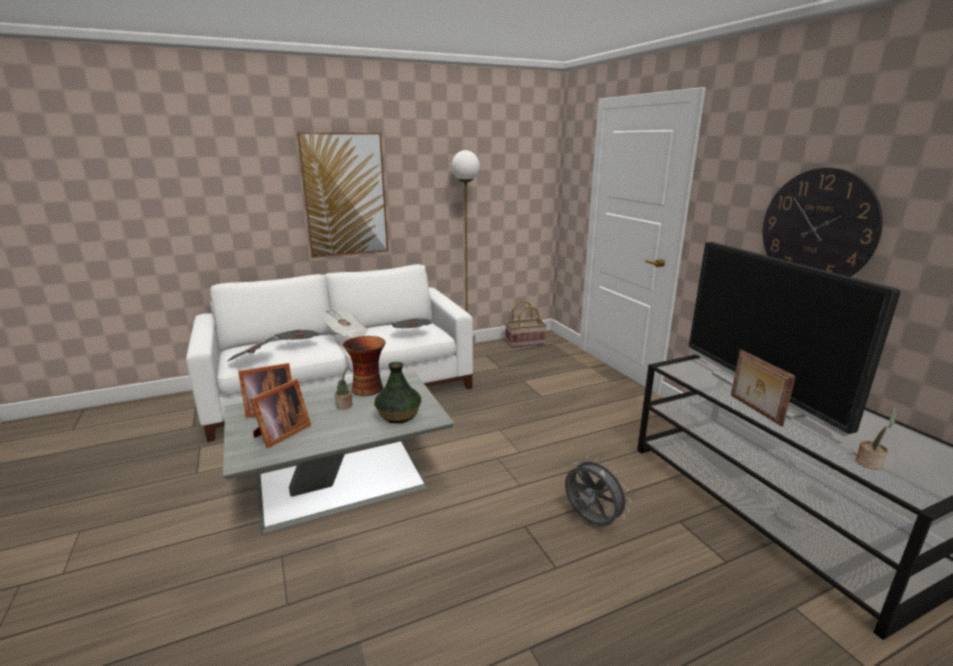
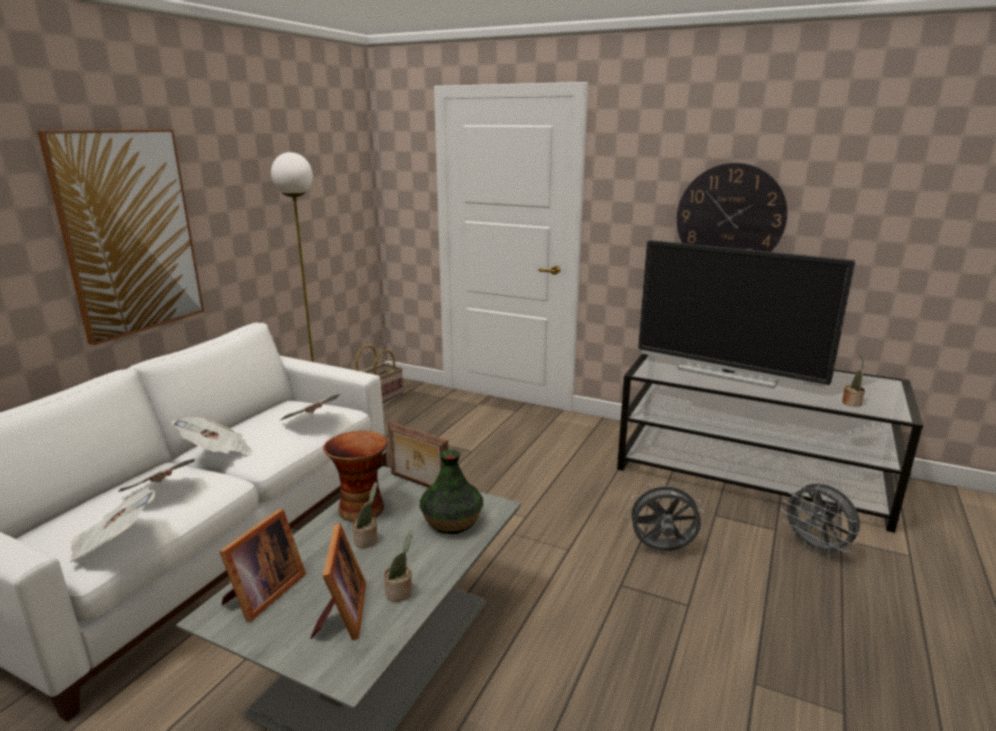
camera: 40 degrees left, 0 degrees up
(317, 438) = (400, 593): none -> potted plant
(749, 598) = (816, 548): none -> grey fan
(754, 410) = (746, 389): picture frame -> picture frame (418, 484)

